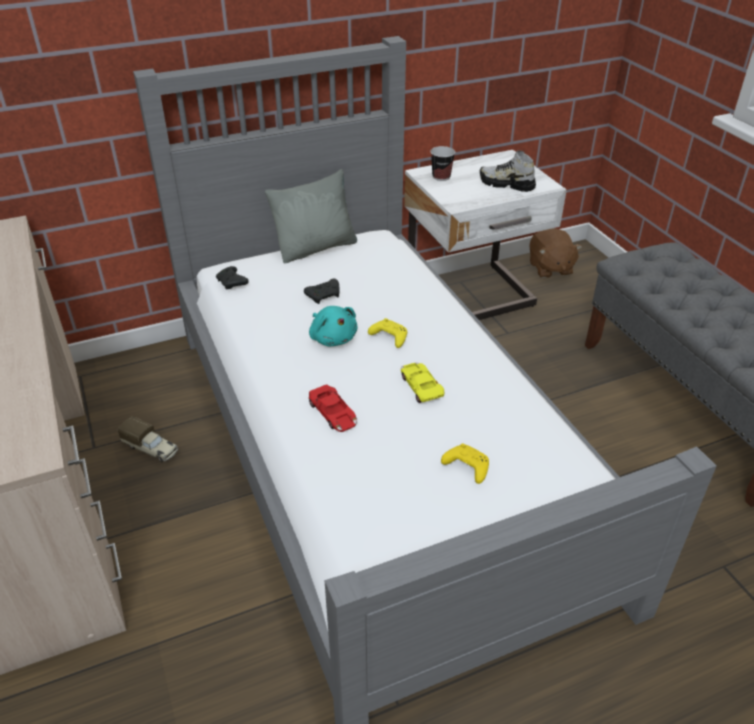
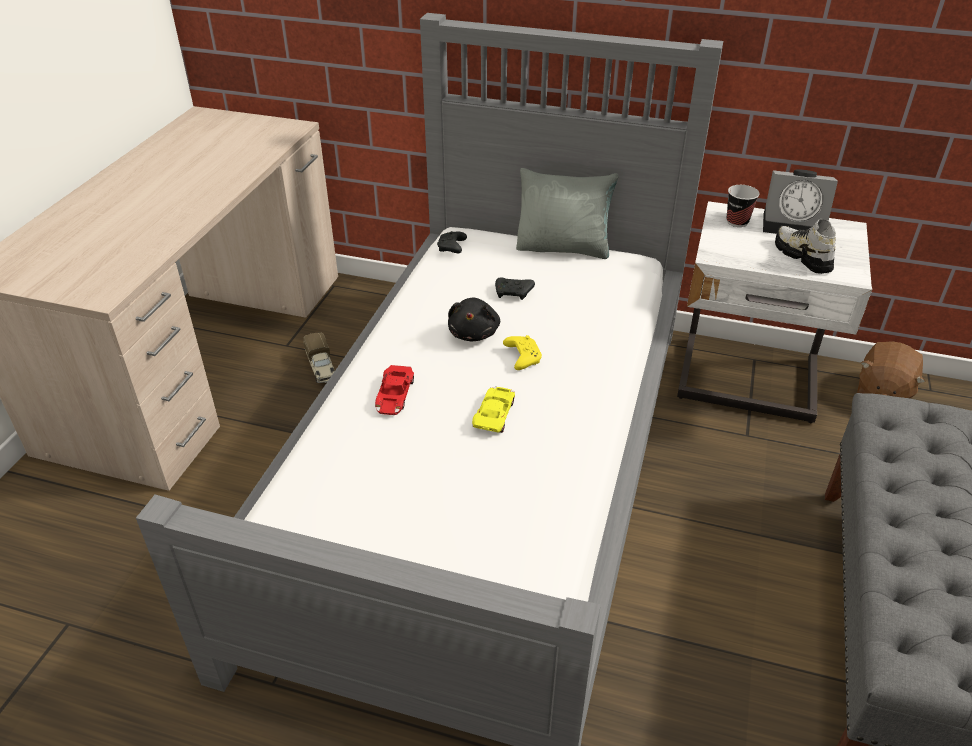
camera: 40 degrees right, 0 degrees up
(332, 338) = (474, 333): turquoise plush toy -> black plush toy
(466, 467) = (441, 504): yellow game controller -> none
(476, 165) = (795, 225): none -> alarm clock

